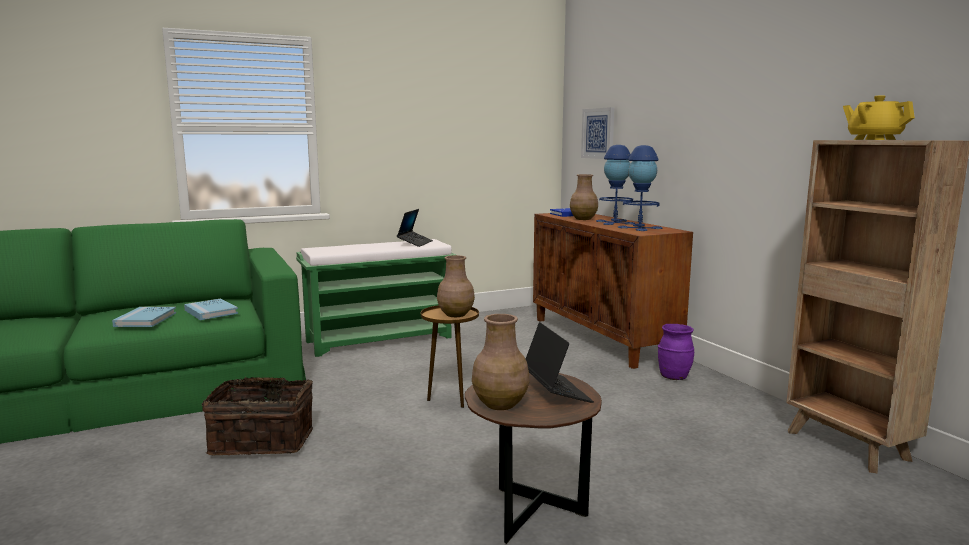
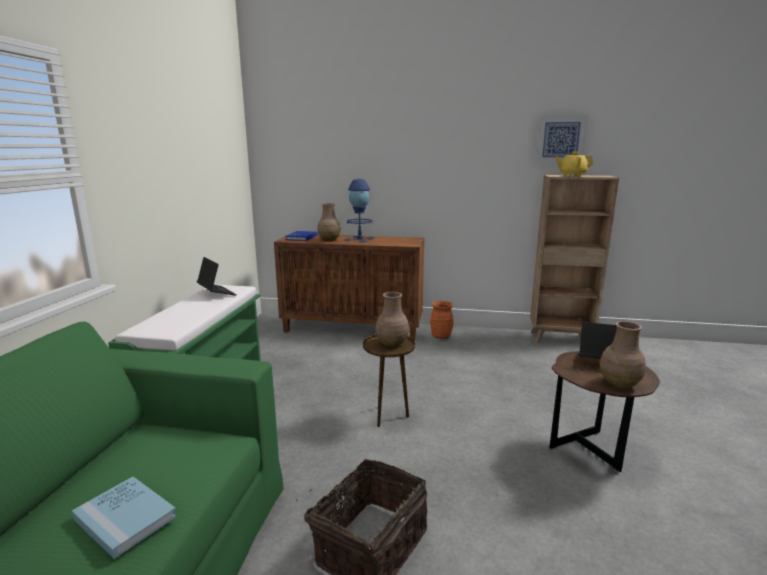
camera: 55 degrees left, 5 degrees up
(211, 312) = (177, 456): blue book -> none
(598, 133) = (304, 167): picture -> picture (560, 139)
(639, 228) = (391, 240): blue table lamp -> none
(674, 377) = (440, 336): purple vase -> orange vase

